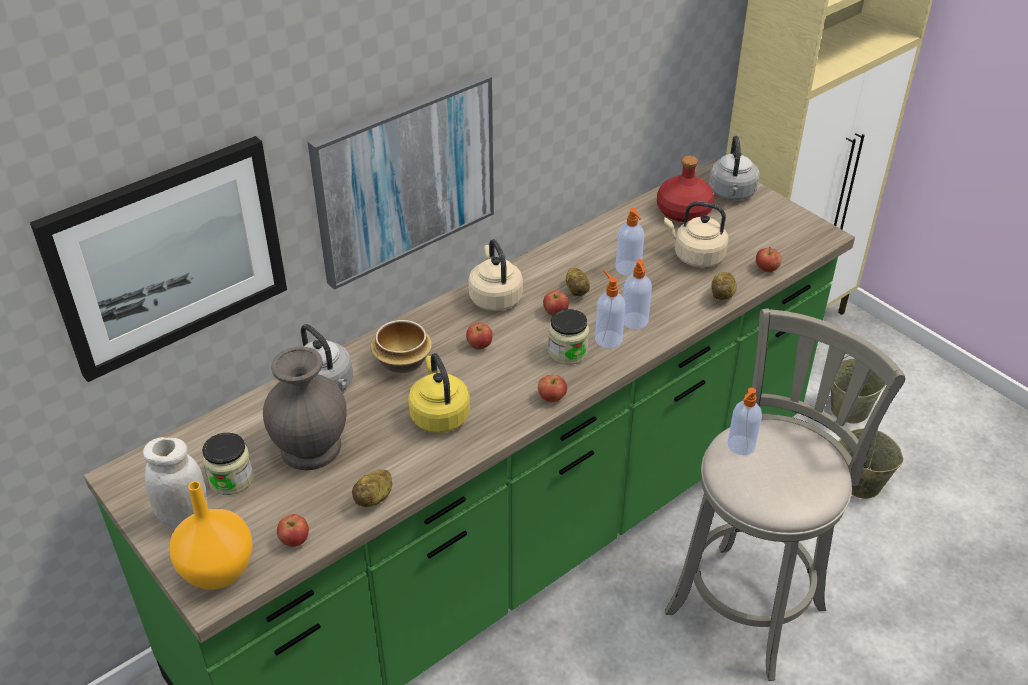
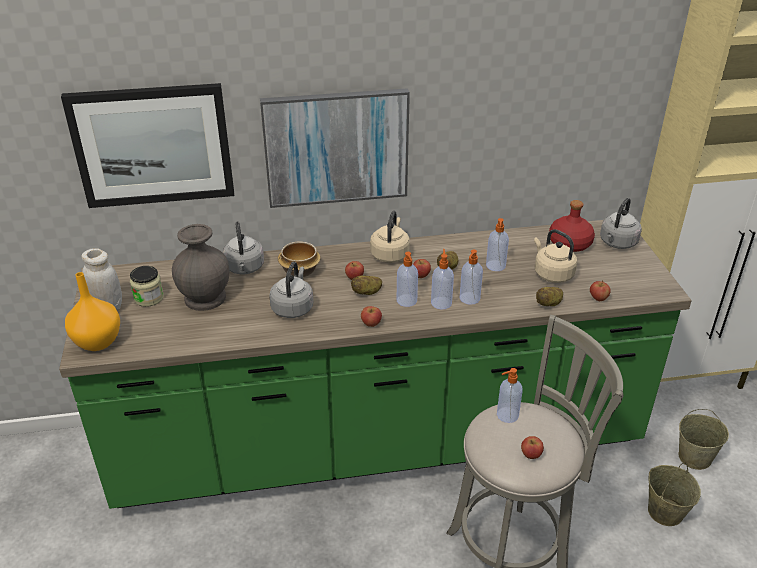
camera: 30 degrees right, 5 degrees down
(295, 540) = (150, 343): apple -> apple (531, 455)
(375, 498) = (214, 338): potato -> potato (367, 292)
(439, 414) = (293, 307): yellow kettle -> grey kettle
(567, 352) = (407, 301): jar -> soap dispenser

